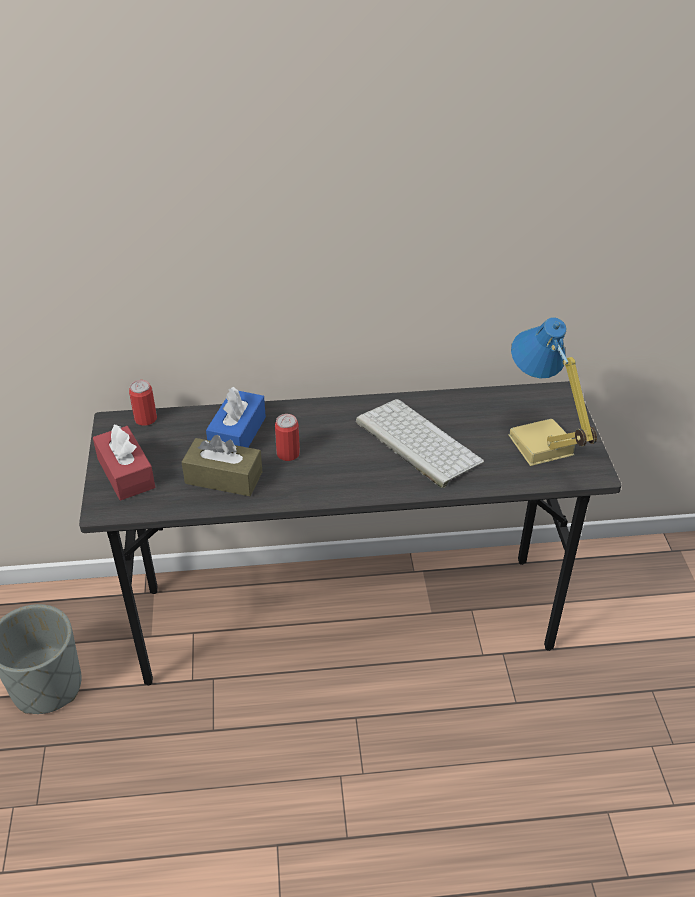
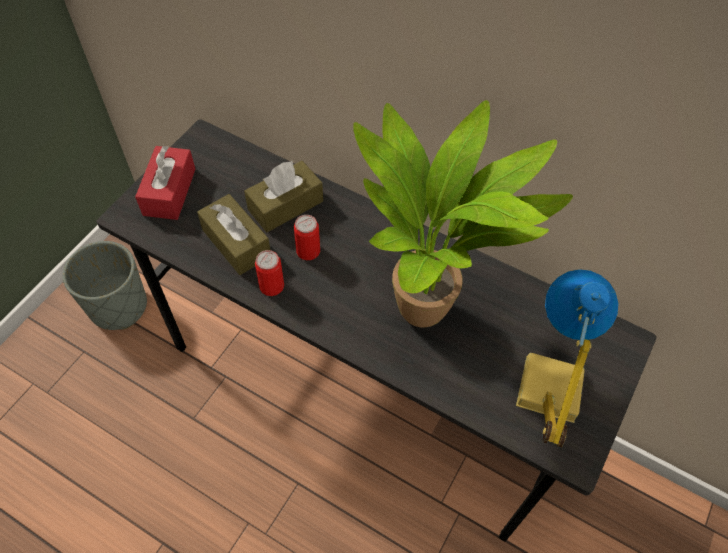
camera: 35 degrees right, 15 degrees up
(145, 419) = (229, 147): can -> can (271, 286)
(237, 434) = (285, 205): blue tissue box -> brown tissue box
(415, 442) = (429, 308): keyboard -> potted plant

